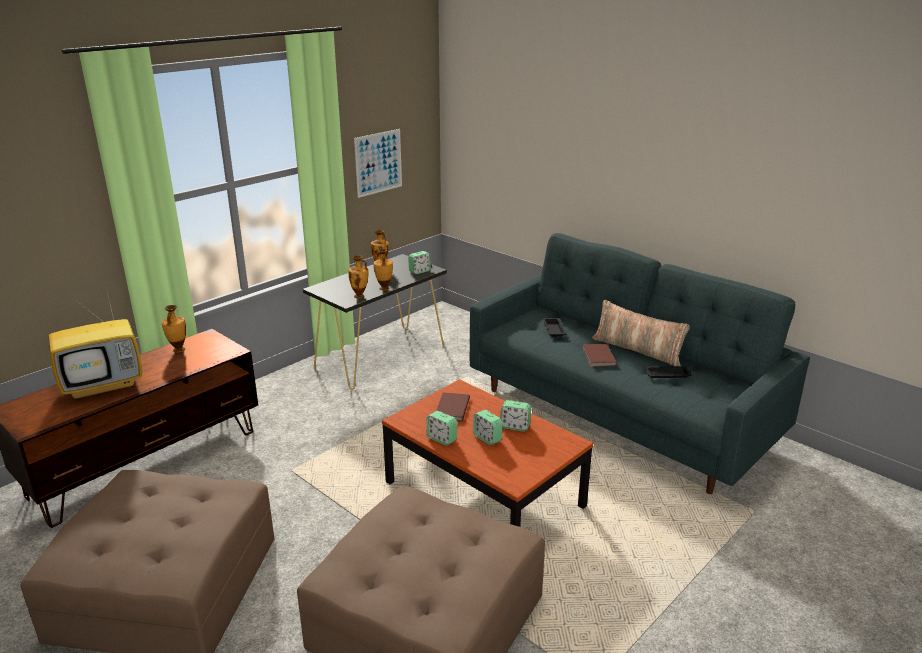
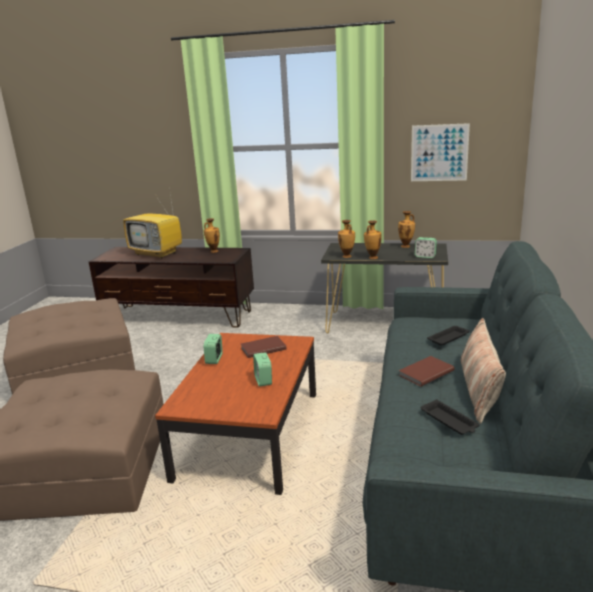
camera: 60 degrees right, 5 degrees down
(487, 438) = (232, 375): alarm clock -> none

